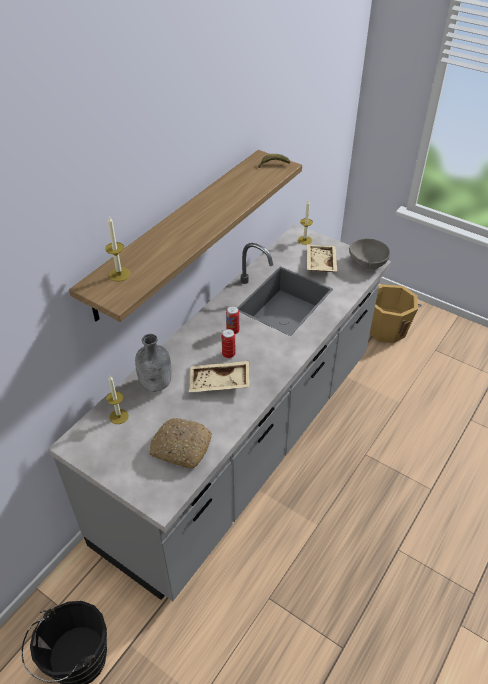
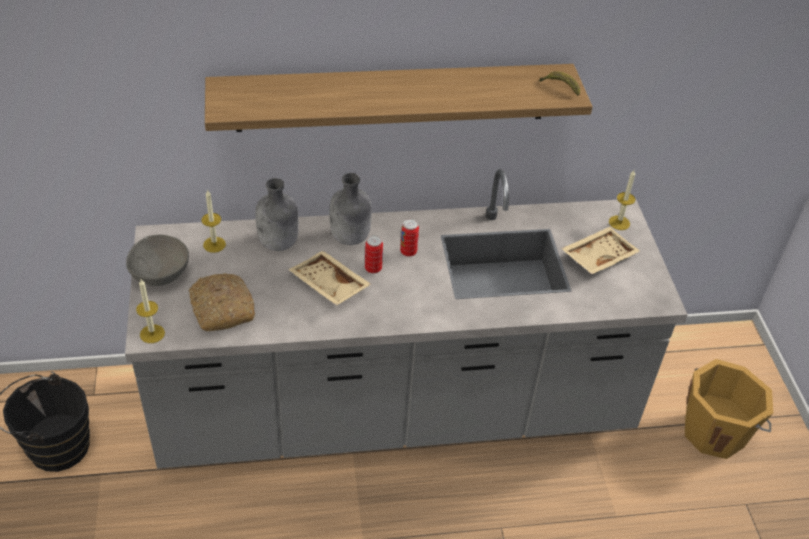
camera: 45 degrees right, 0 degrees up
(119, 274) = (257, 91): candle -> candle (152, 334)
(191, 348) = (350, 238): none -> grey bottle
(368, 264) = (653, 297): grey bowl -> grey bowl (160, 275)

